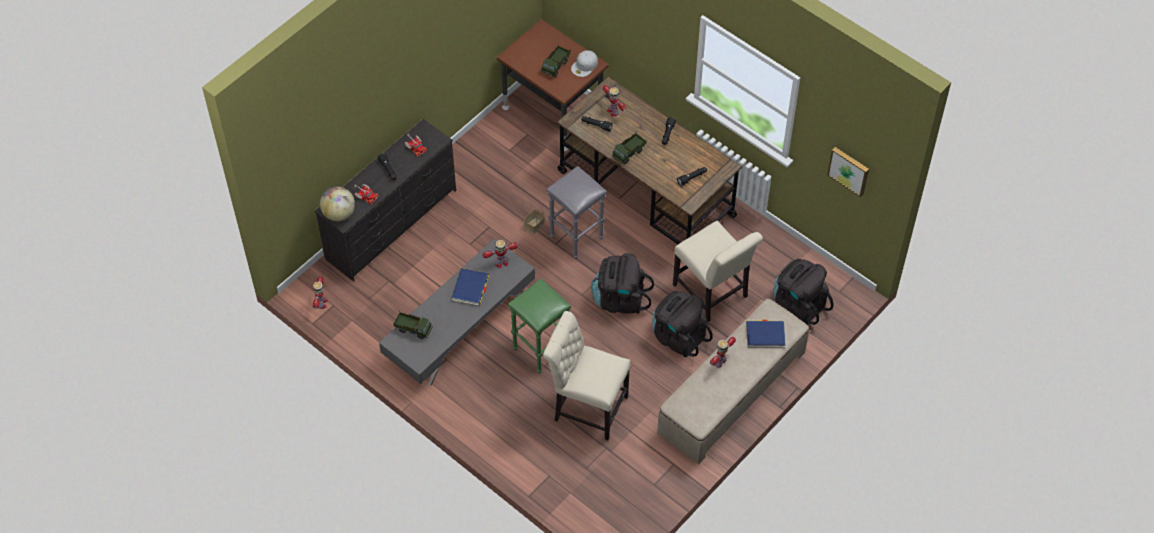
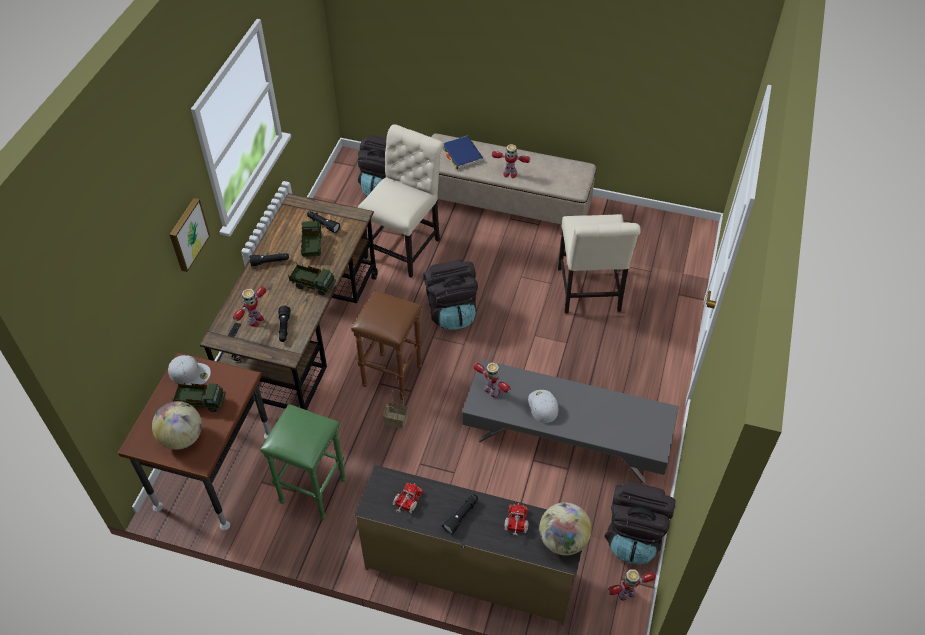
camera: 115 degrees left, 5 degrees down
(413, 329) = (629, 436): toy truck -> toy truck (312, 246)
(470, 288) = (542, 406): blue book -> white cap
(532, 51) = (182, 438): none -> globe
(539, 349) = (550, 353): green stool -> green stool (313, 492)
(575, 237) = (393, 377): grey stool -> brown stool
(678, 336) = (468, 254): black backpack -> black backpack (634, 535)
(849, 170) = (305, 52): picture -> picture (187, 234)

